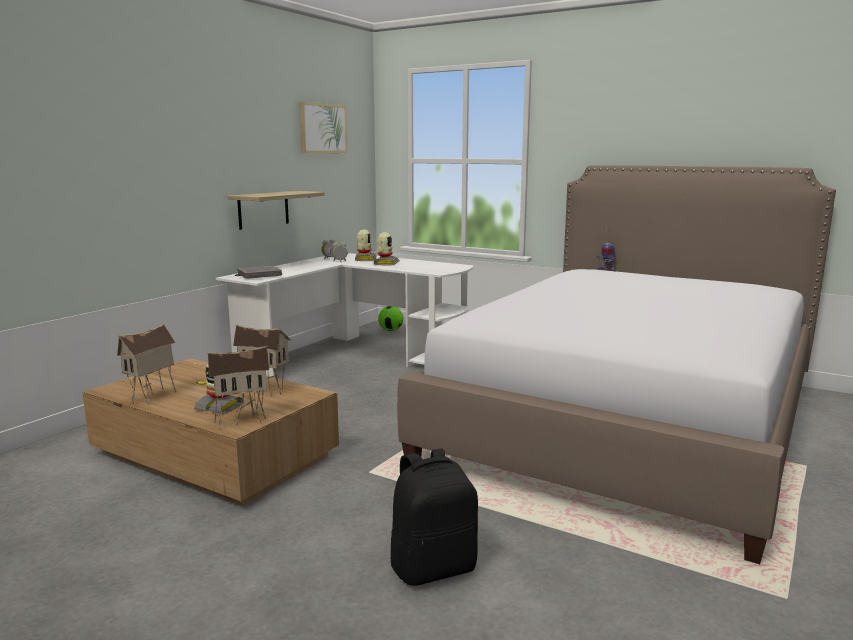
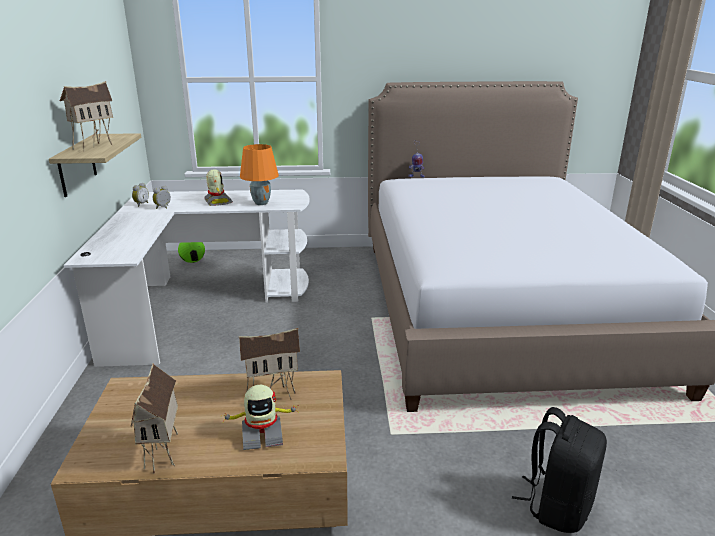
camera: 35 degrees left, 10 degrees up
(241, 420) = (313, 443): toy house -> toy house (94, 146)
(259, 275) = (116, 249): grey book -> none
(322, 128) = (100, 52): picture -> none
(365, 259) = (184, 199): toy robot -> none
(417, 268) = (261, 203): none -> orange table lamp

